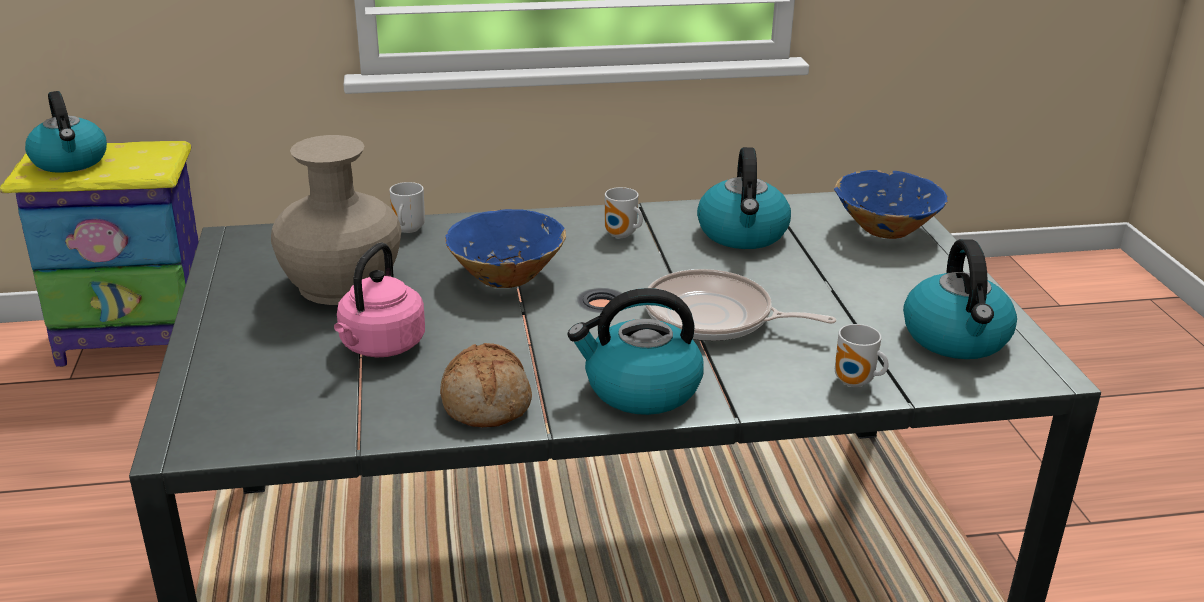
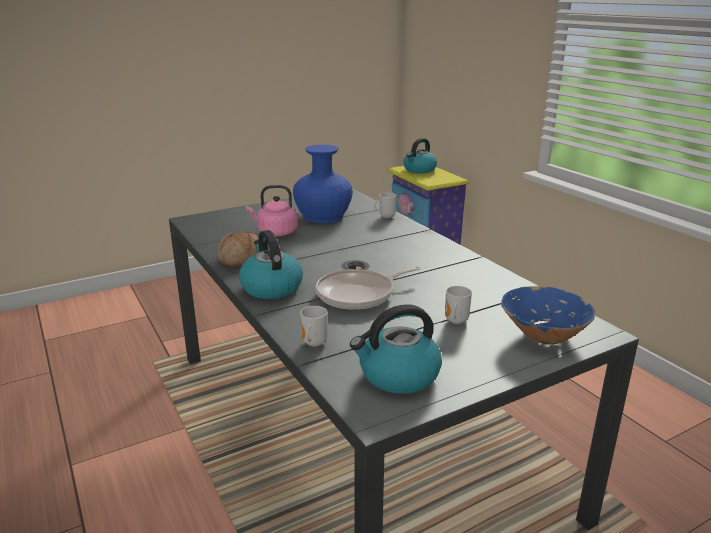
camera: 70 degrees right, 5 degrees down
(342, 284) = (323, 216): beige vase -> blue vase
(506, 277) = (359, 242): blue bowl -> none
(621, 235) = (433, 258): mug -> mug (455, 321)
(714, 318) = (359, 295): frying pan -> frying pan turned 120 degrees counterclockwise
(743, 234) = (475, 289): kettle -> none

